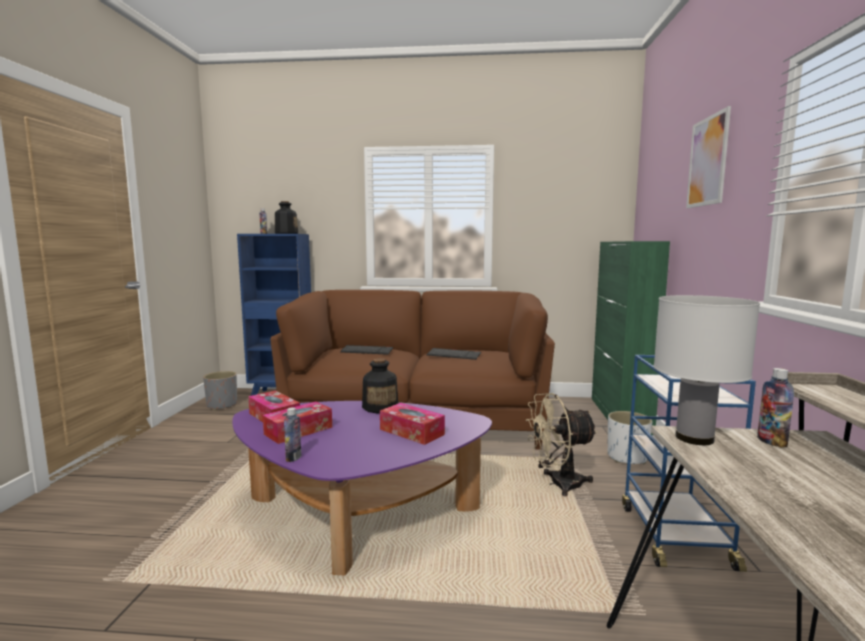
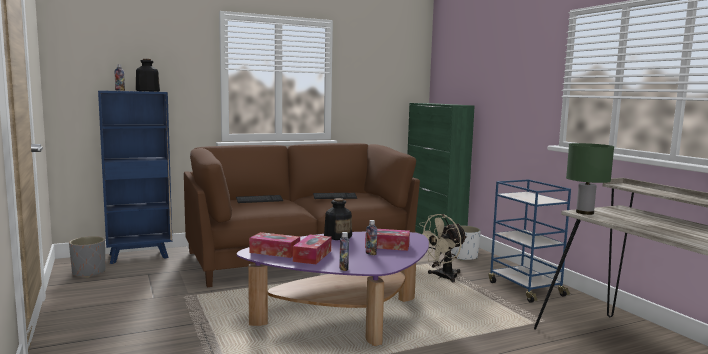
camera: 30 degrees left, 0 degrees up
(693, 438) = (584, 212): white table lamp -> green table lamp
(707, 161) = (507, 56): picture -> none
(771, 442) = (610, 210): bottle -> bottle (371, 253)

